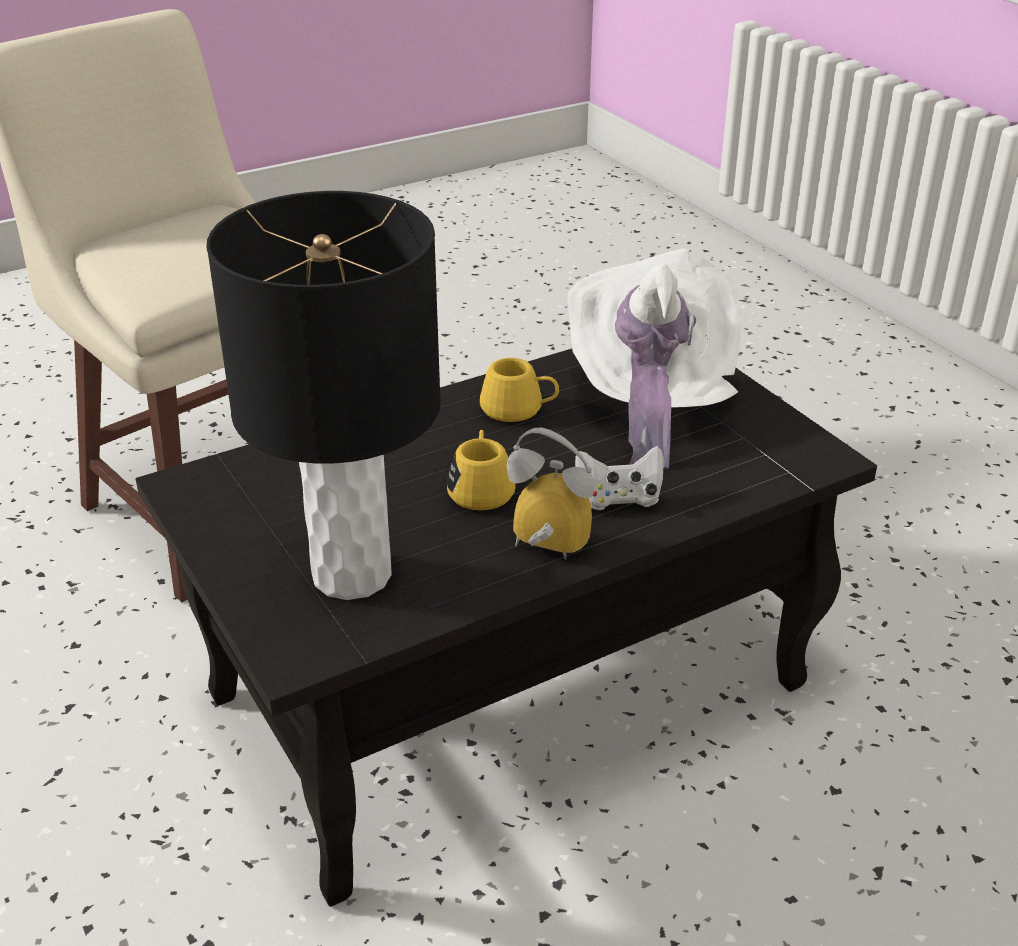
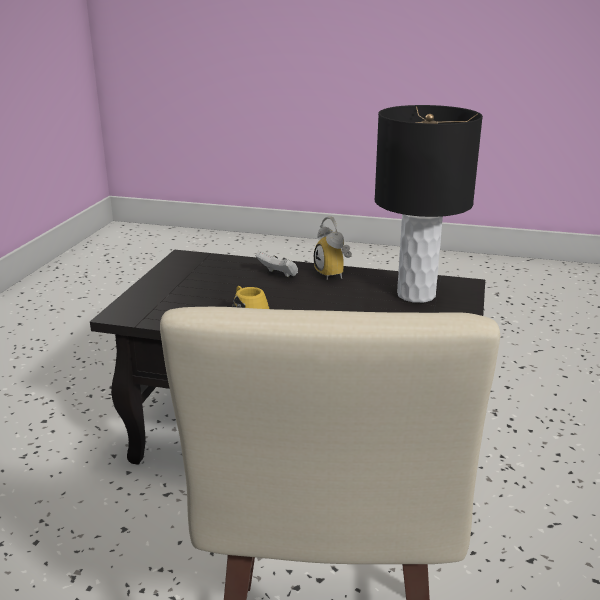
camera: 135 degrees left, 10 degrees down
(481, 487) = (321, 298): yellow mug -> none
(650, 399) = (188, 296): white hat -> none

